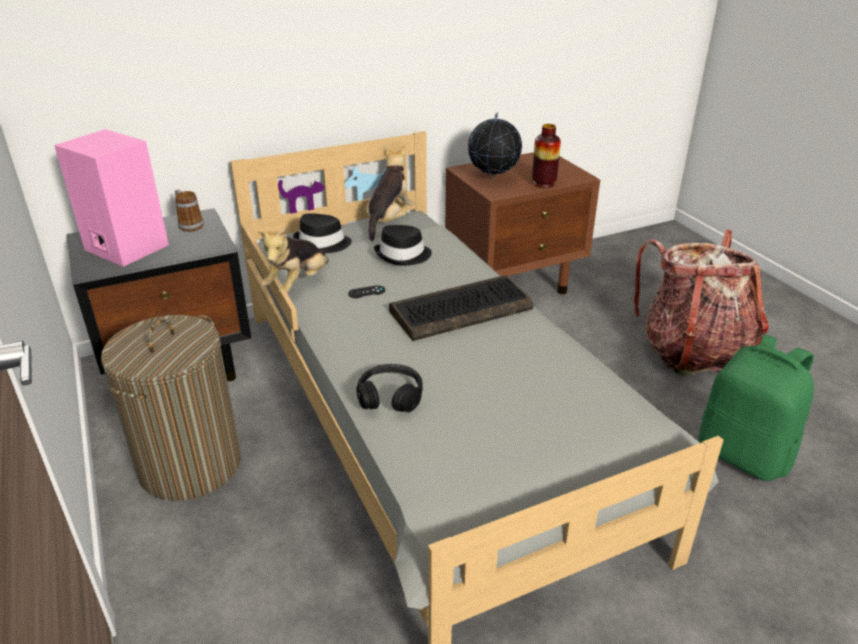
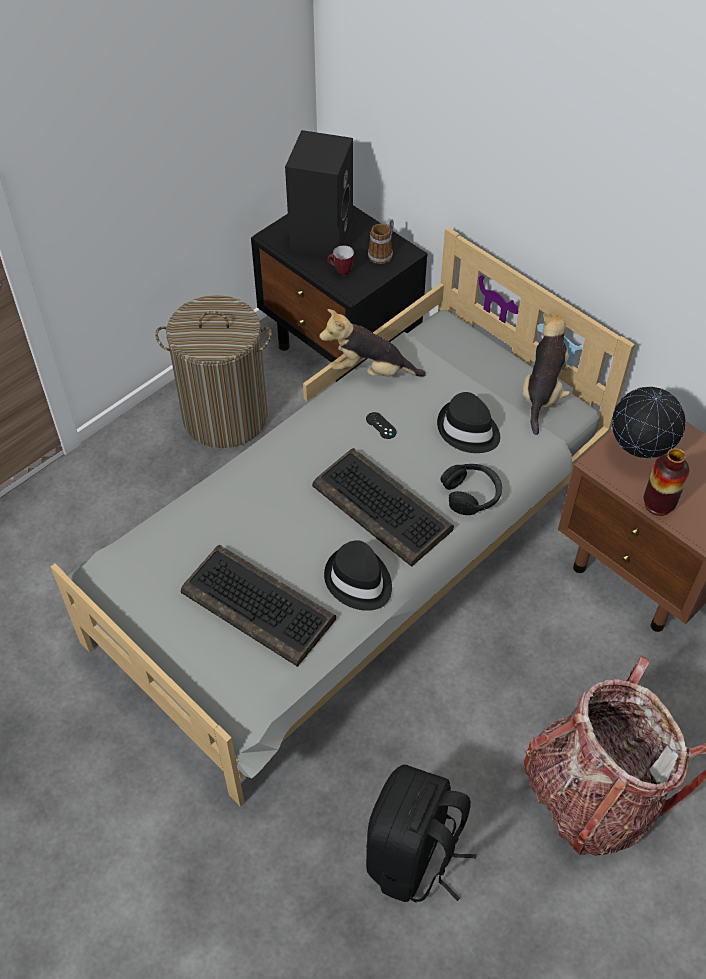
camera: 70 degrees right, 20 degrees up
(124, 247) = (320, 234): pink speaker -> black speaker
(186, 247) = (340, 271): none -> mug
(322, 244) = (457, 358): black hat -> black hat (358, 581)
(389, 221) = (543, 393): plush toy -> plush toy turned 75 degrees counterclockwise
(390, 397) = (227, 496): black headphones -> black headphones (471, 494)
(543, 401) = (260, 606): none -> keyboard
(744, 454) = (414, 856): green backpack -> black backpack

